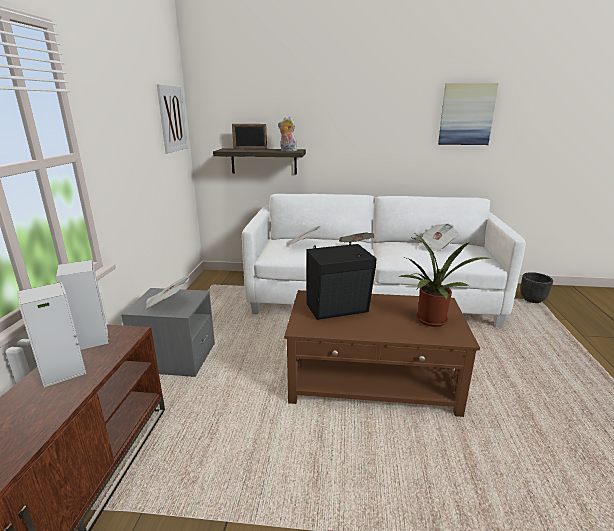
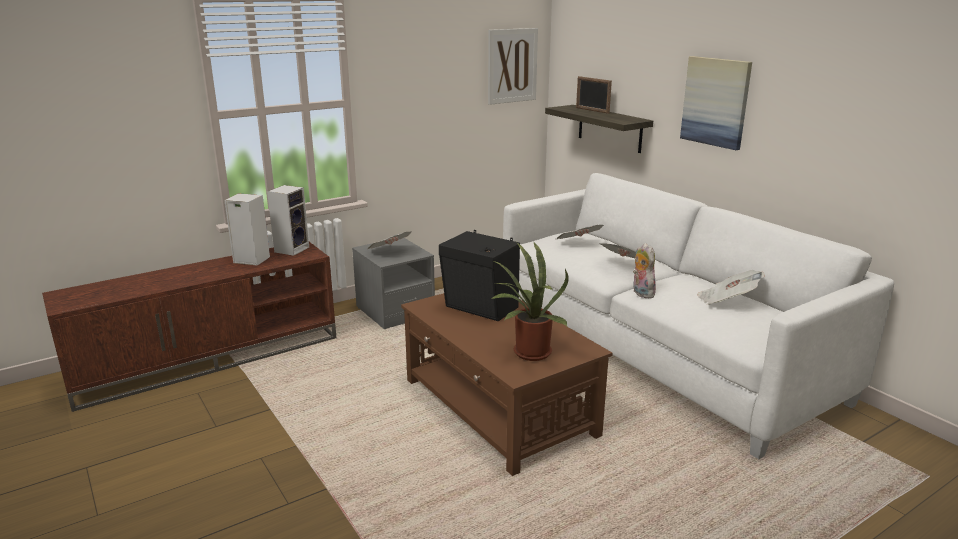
camera: 50 degrees right, 0 degrees up
(287, 150) = (618, 119): plush toy -> plush toy (641, 293)
(466, 114) = (874, 100): picture -> picture (715, 102)
(532, 299) = (913, 469): black planter -> none

